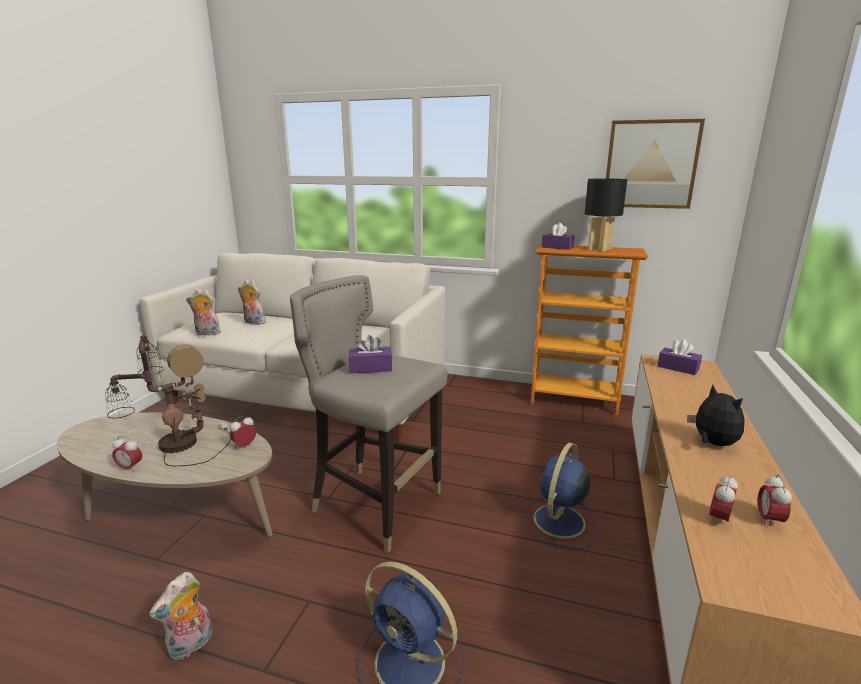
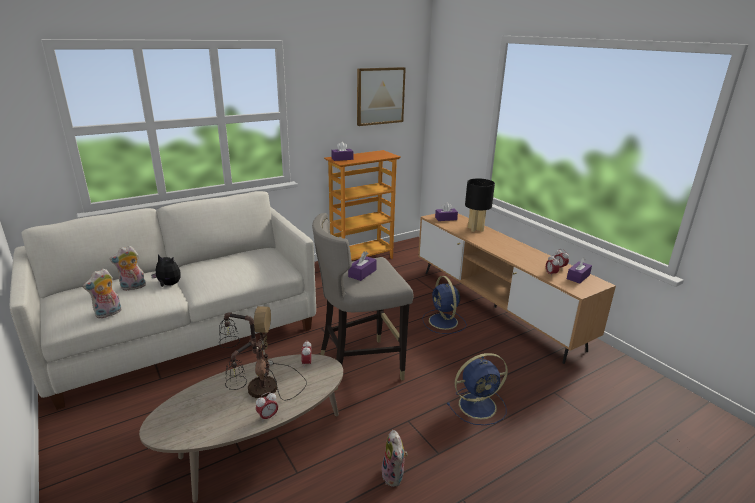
camera: 50 degrees left, 5 degrees up
(599, 249) = (367, 155): black table lamp -> black table lamp (476, 229)
(712, 443) = (509, 248): plush toy -> plush toy (168, 285)
(787, 560) = (578, 277): none -> purple tissue box

